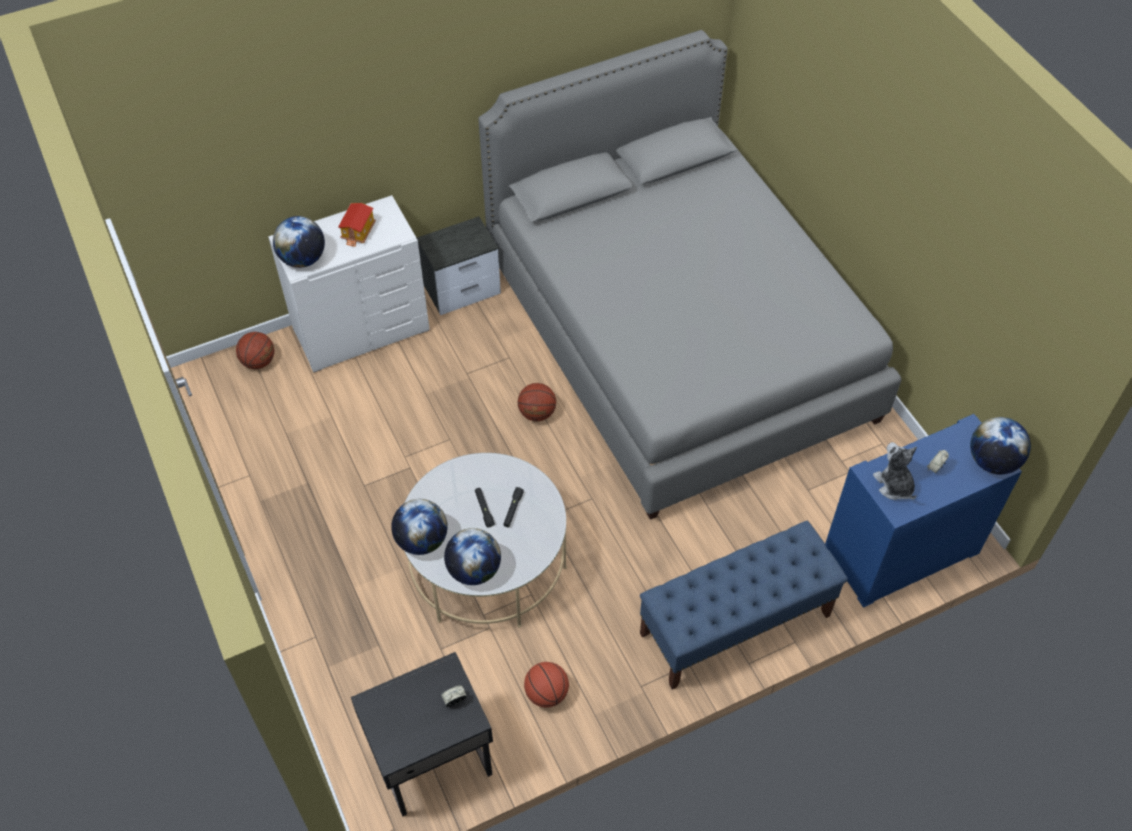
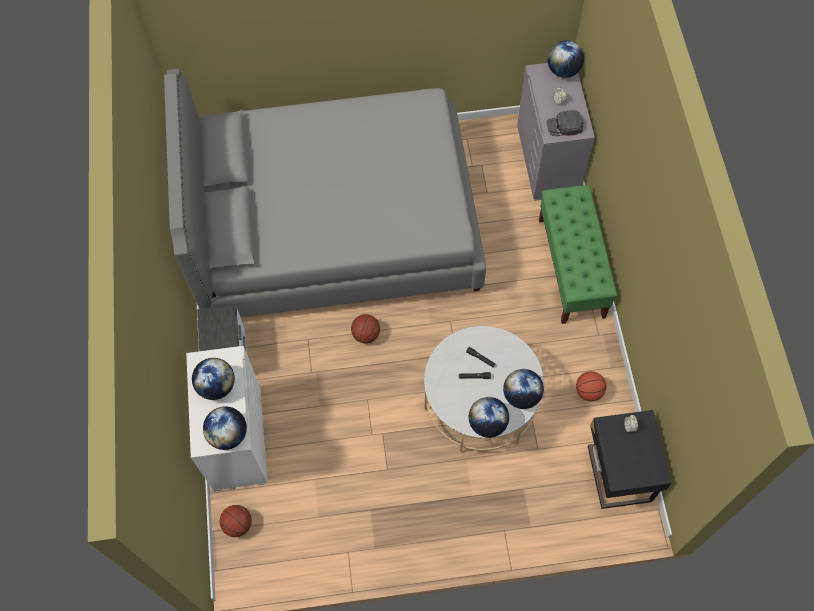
camera: 70 degrees left, 10 degrees up
(359, 232) = (217, 386): toy house -> globe
(734, 625) = (571, 268): blue bench -> green bench
(894, 485) = (564, 126): plush toy -> black cap
(901, 553) = (549, 160): blue dresser -> grey dresser

